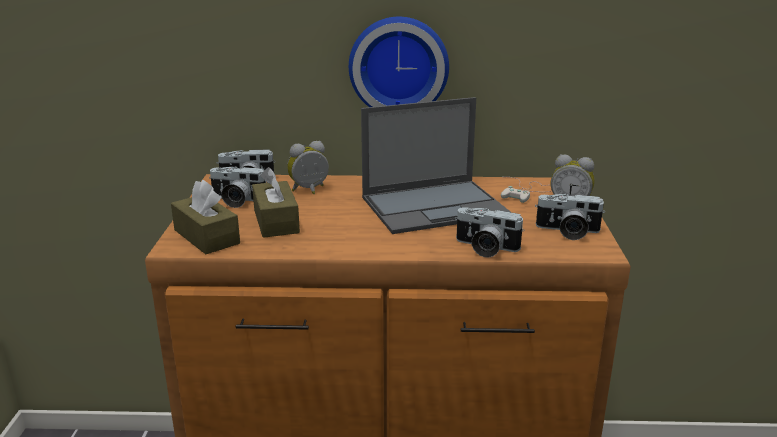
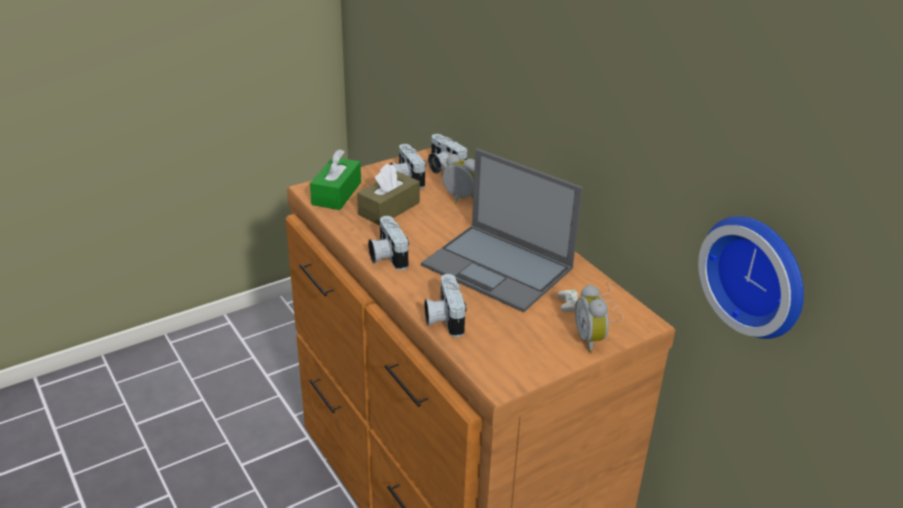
camera: 55 degrees right, 10 degrees up
(206, 237) = (336, 193): brown tissue box -> green tissue box
(398, 65) = (564, 123): wall clock -> wall clock (758, 274)
(567, 232) = (525, 354): camera -> camera (386, 256)

